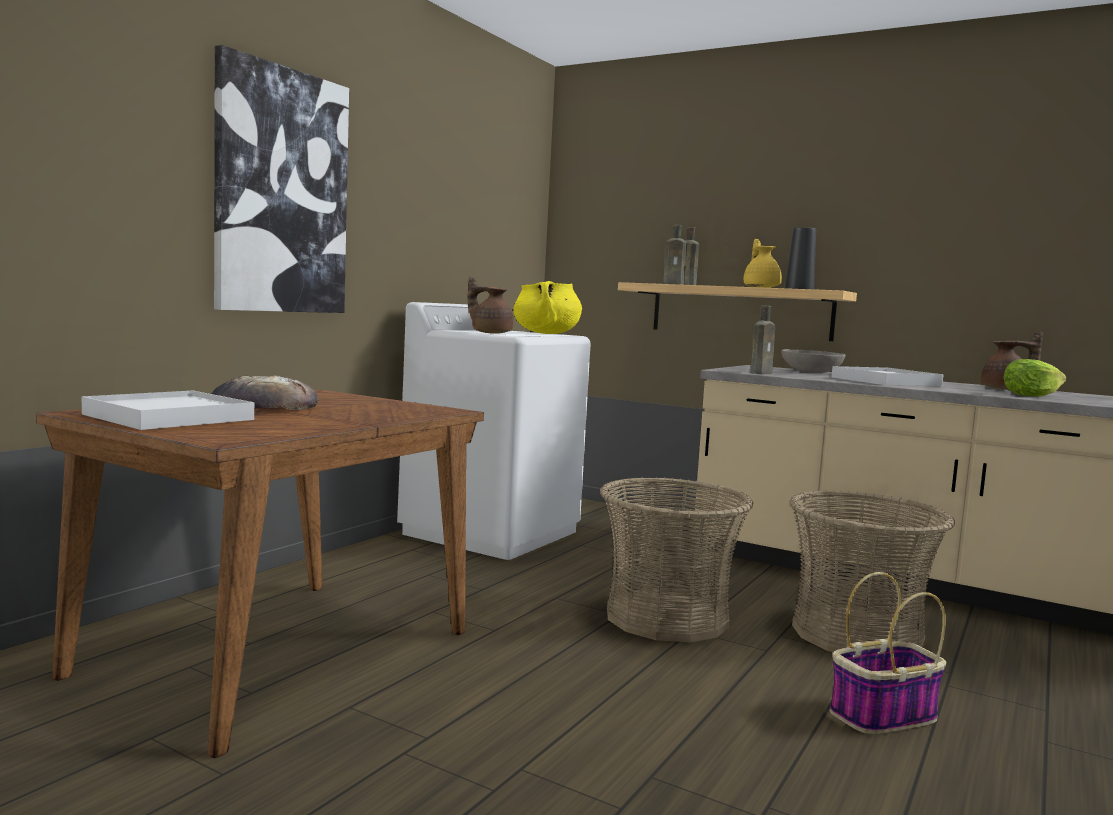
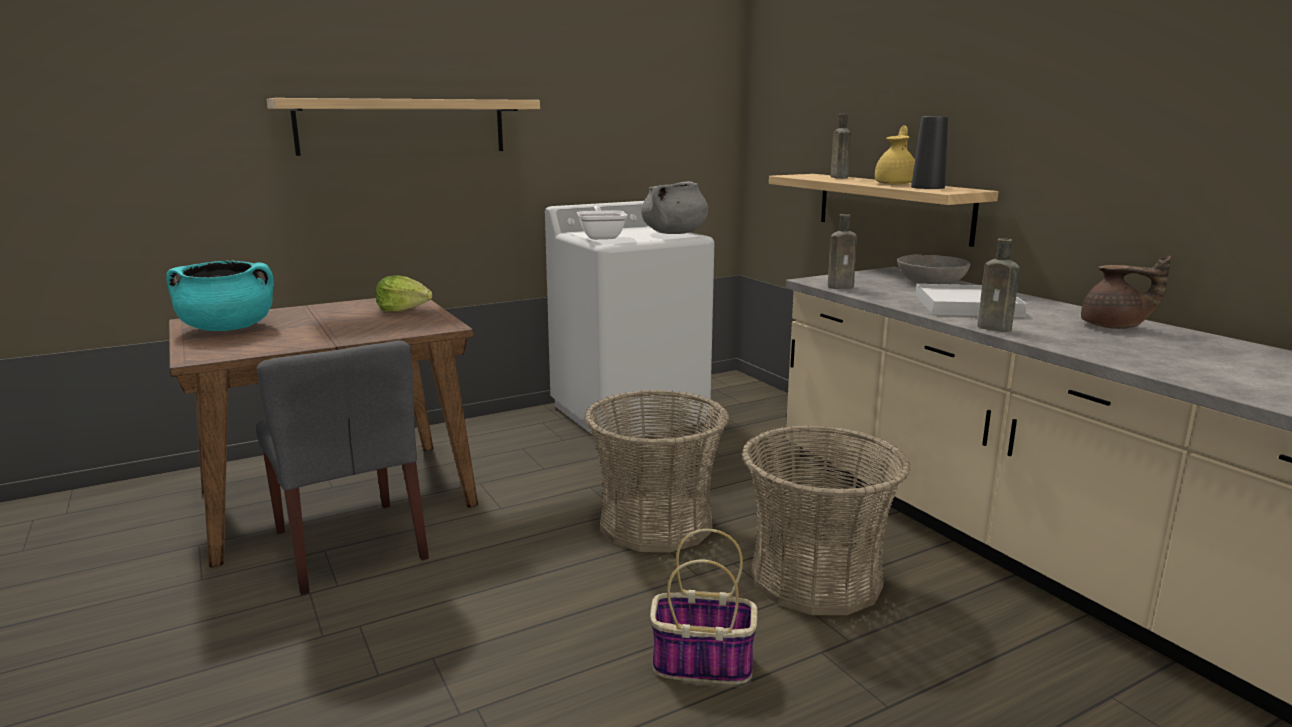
camera: 30 degrees right, 10 degrees up
(169, 417) = (228, 328): white tray -> turquoise cooking pot
(264, 405) = (324, 315): bread -> none
(281, 192) = (403, 126): picture -> shelf
(376, 695) = (350, 545): none -> grey chair
(490, 333) = (602, 237): brown teapot -> frying pan
(546, 333) = (674, 233): yellow cooking pot -> grey cooking pot
(675, 284) = (820, 178): brown bottle -> brown bottle (996, 328)
(1031, 395) = (1095, 343): lettuce -> lettuce (403, 309)

